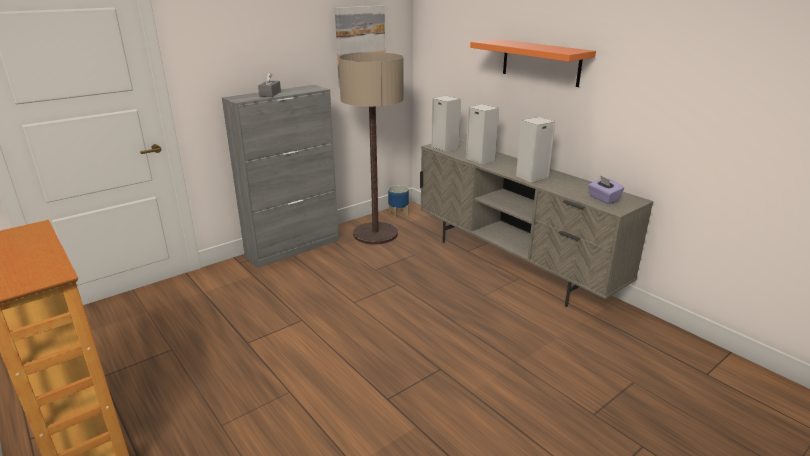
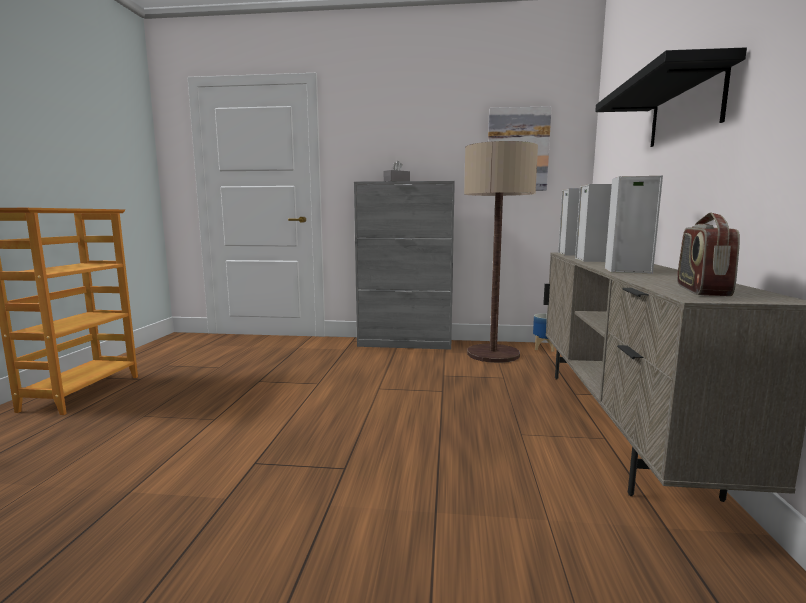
camera: 45 degrees right, 15 degrees down
(540, 62) = (685, 108): orange shelf -> black shelf
(603, 199) = (701, 290): purple tissue box -> radio

